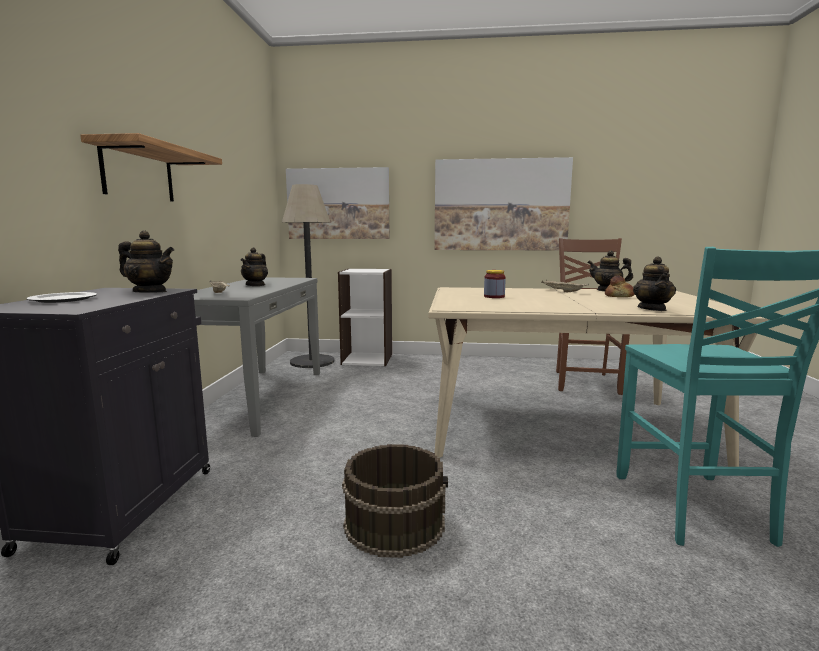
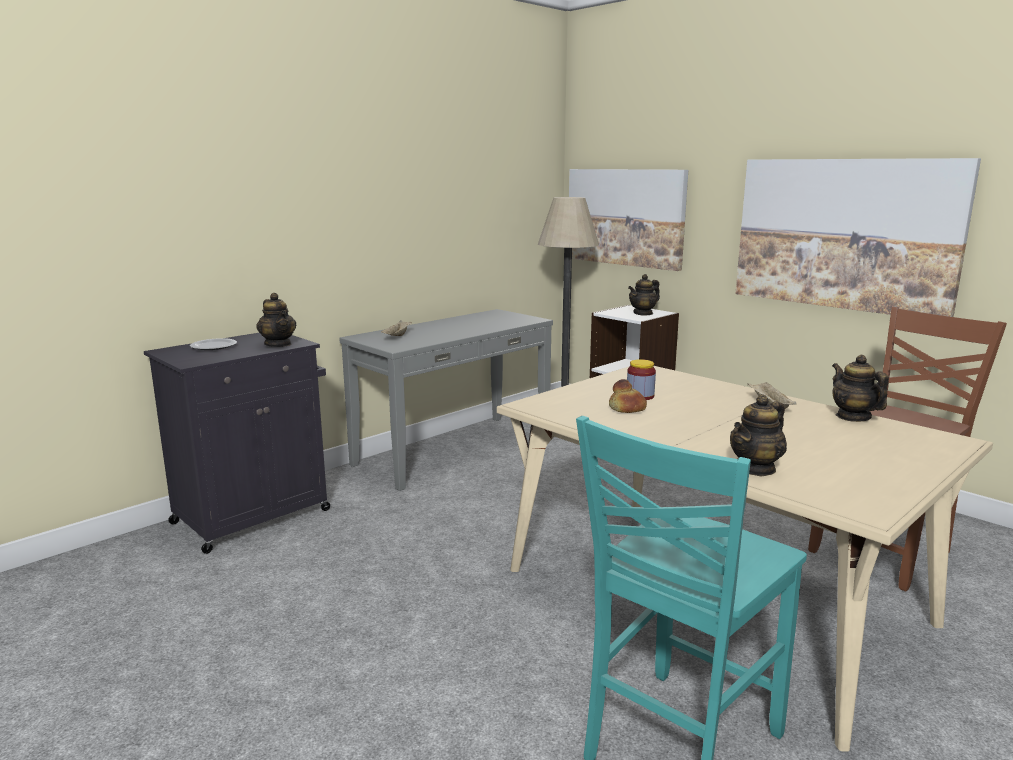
camera: 40 degrees right, 5 degrees up
(138, 173) = (327, 220): shelf -> none
(255, 285) = (457, 327): teapot -> teapot (643, 313)
(395, 523) = (385, 609): brown bucket -> none
(619, 296) = (813, 434): bread -> bread (626, 409)

